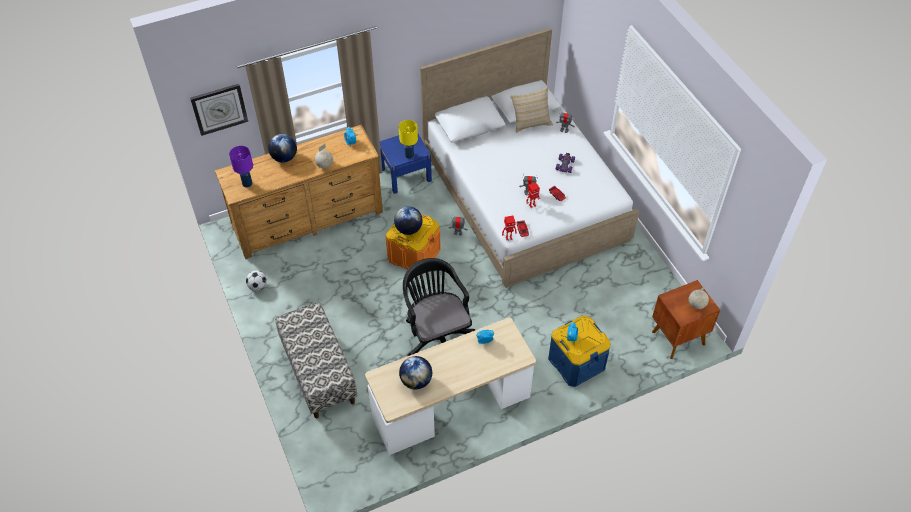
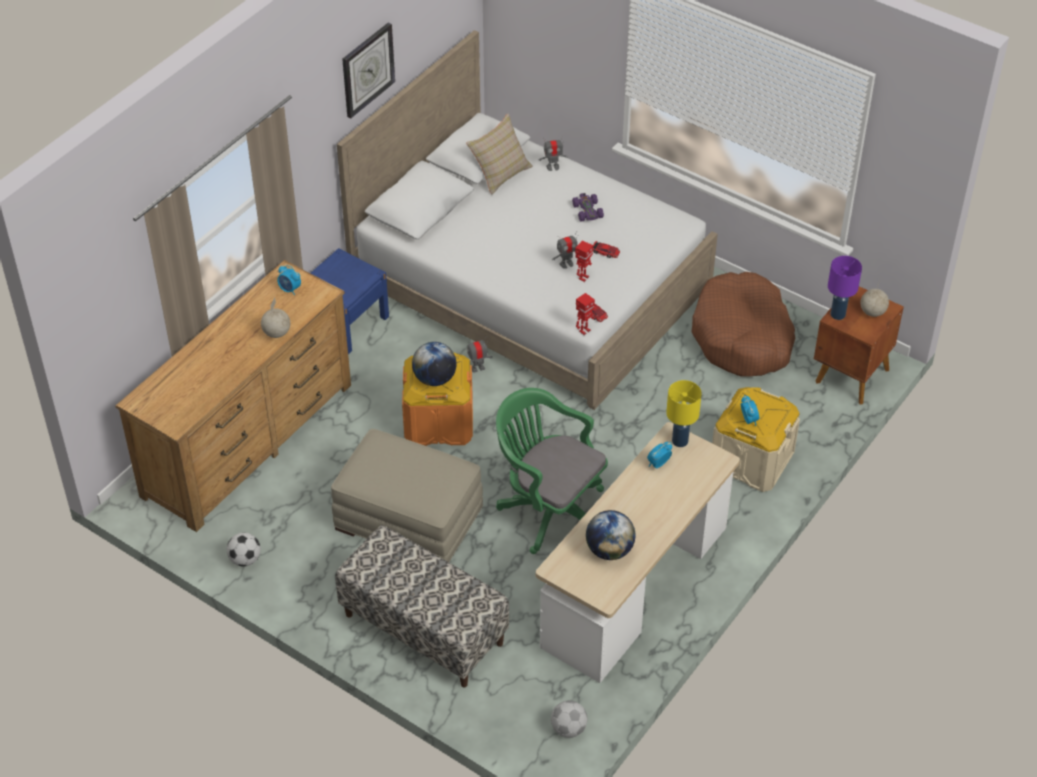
camera: 30 degrees left, 5 degrees down
(219, 109) = (106, 301): wall clock -> wall clock (367, 69)
(247, 183) = (181, 402): purple table lamp -> purple table lamp (837, 314)
(284, 158) = (208, 347): globe -> none
(353, 473) = (568, 729): none -> football
(356, 304) = (408, 519): none -> beige ottoman
(409, 155) = (357, 285): yellow table lamp -> yellow table lamp (680, 441)
(436, 336) = (548, 509): black office chair -> green office chair
(576, 362) = (751, 461): blue storage box -> beige storage box
(626, 282) = (742, 337): none -> brown dog bed

